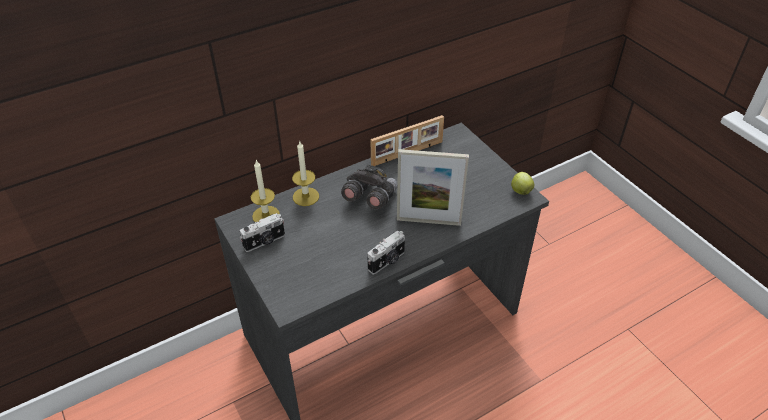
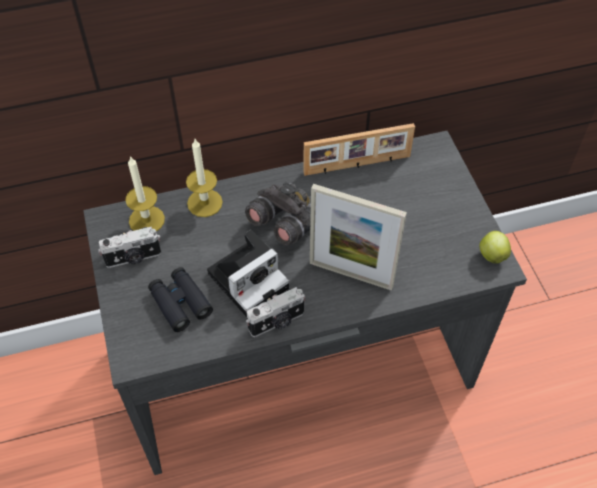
camera: 15 degrees right, 10 degrees up
(311, 263) = (180, 303): none -> black binoculars
(357, 238) = (250, 278): none -> camera

